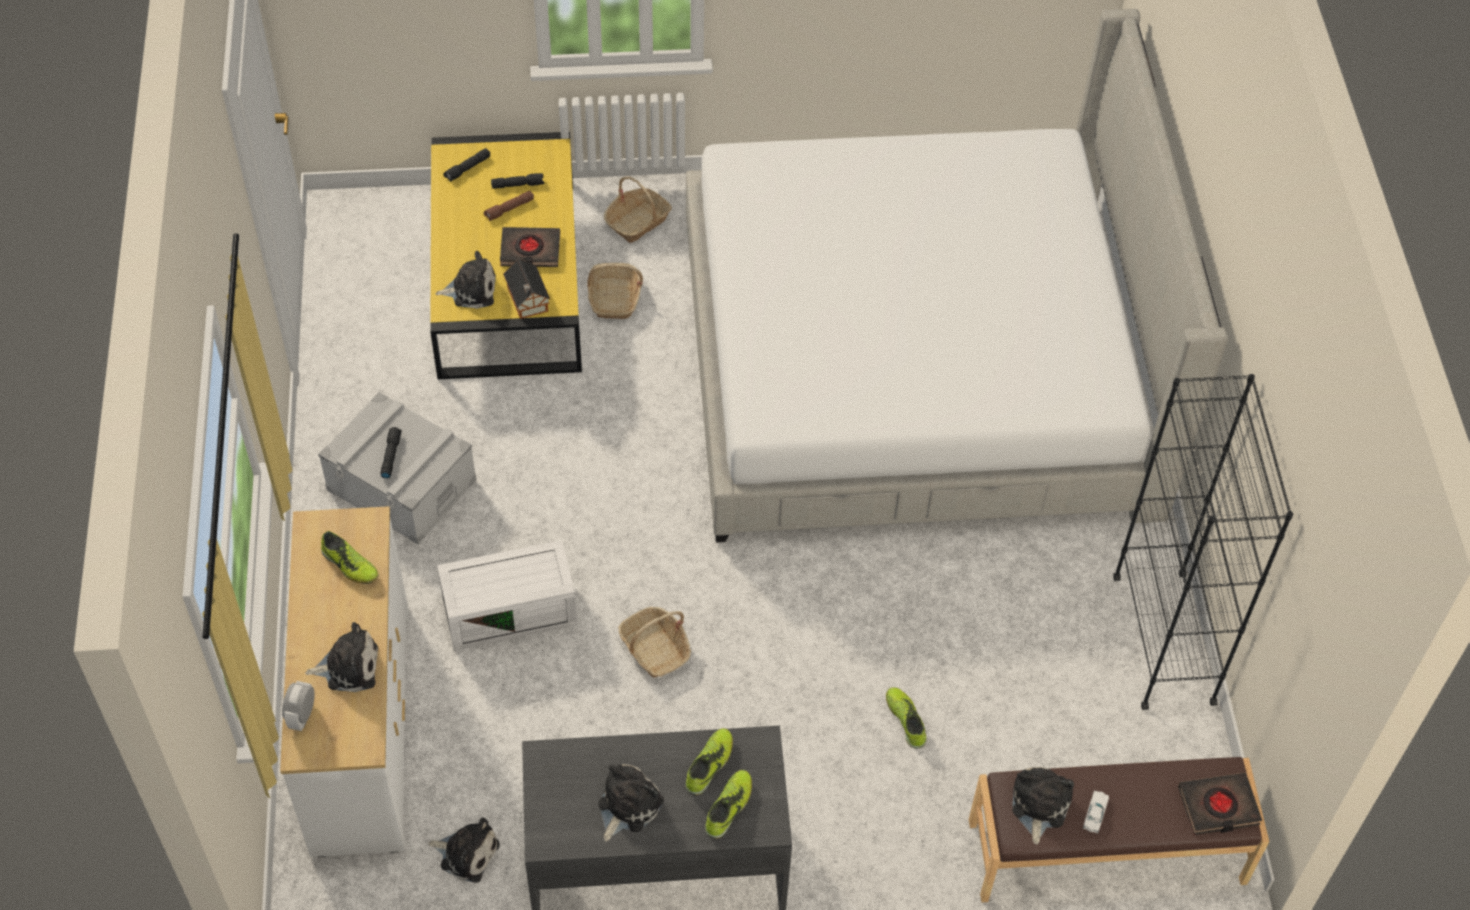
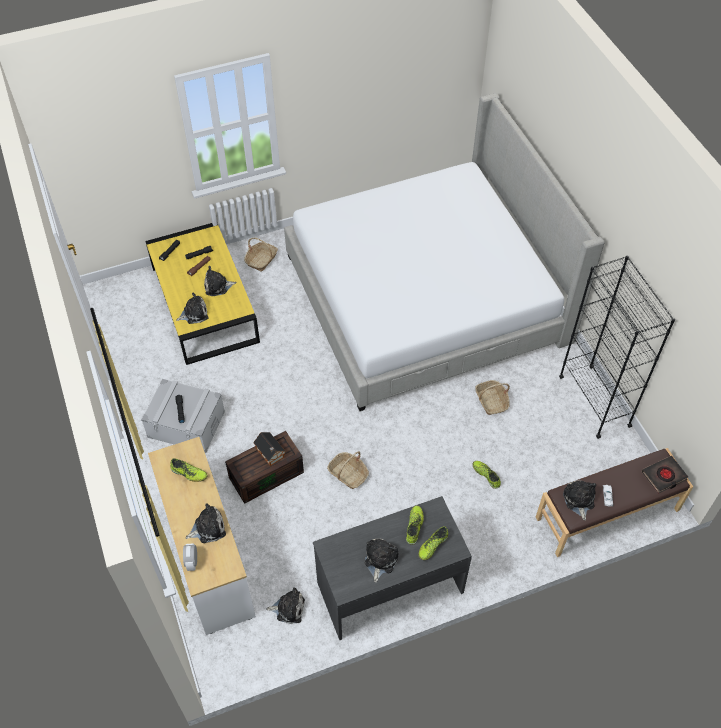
camera: 15 degrees left, 0 degrees up
(511, 609) = (266, 474): white storage box -> brown storage box
(527, 300) = (225, 312): toy house -> toy house (270, 453)
(530, 251) = (218, 286): black book -> plush toy
(614, 298) = (263, 301): basket -> basket (491, 401)
(729, 807) = (432, 546): shoe -> shoe turned 150 degrees counterclockwise

